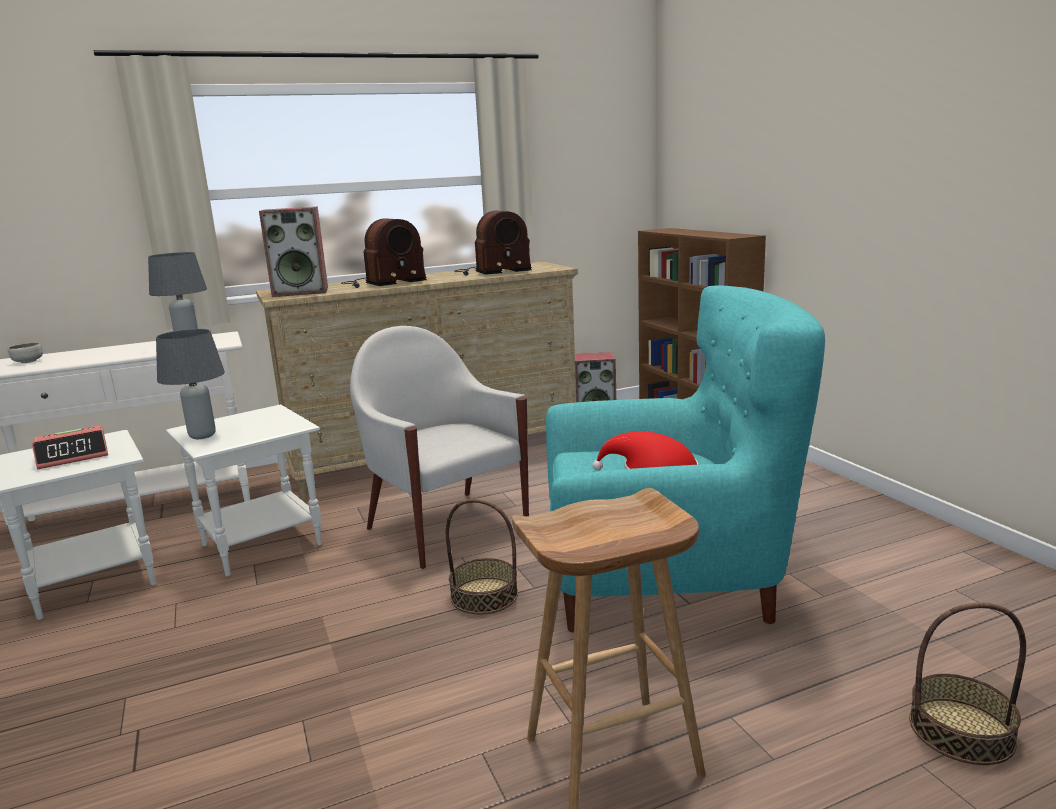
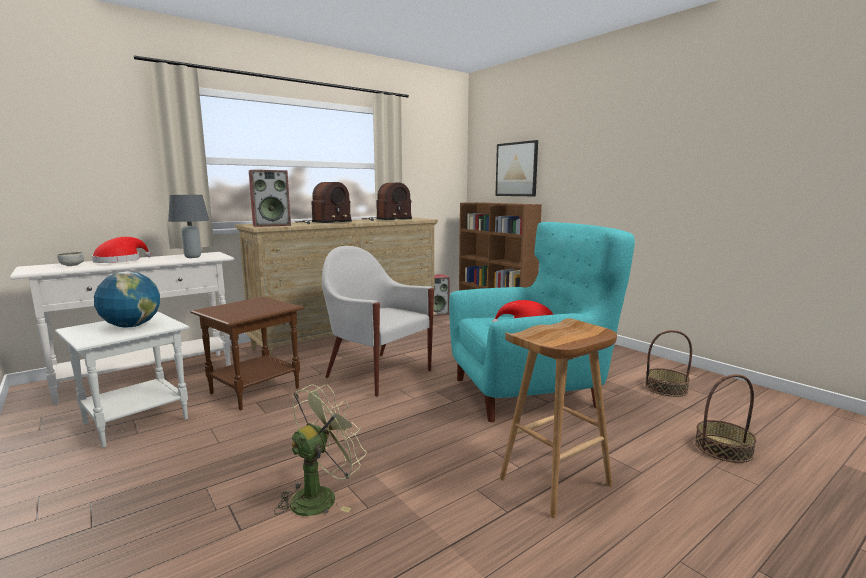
camera: 15 degrees left, 5 degrees down
(74, 456) = (131, 326): alarm clock -> globe
(92, 353) = (120, 261): none -> red hat
(202, 436) = (223, 313): grey table lamp -> none
(258, 732) = (321, 496): none -> green fan
(263, 544) = (256, 390): white side table -> brown side table
(484, 596) = (425, 408): basket -> basket (666, 388)
(729, 171) = (516, 169): none -> picture

